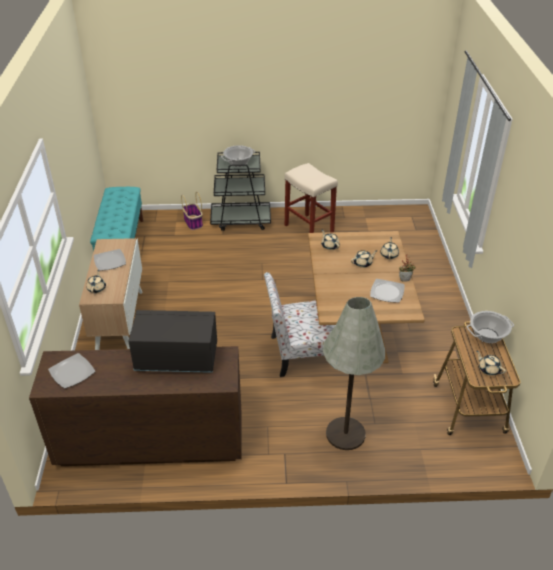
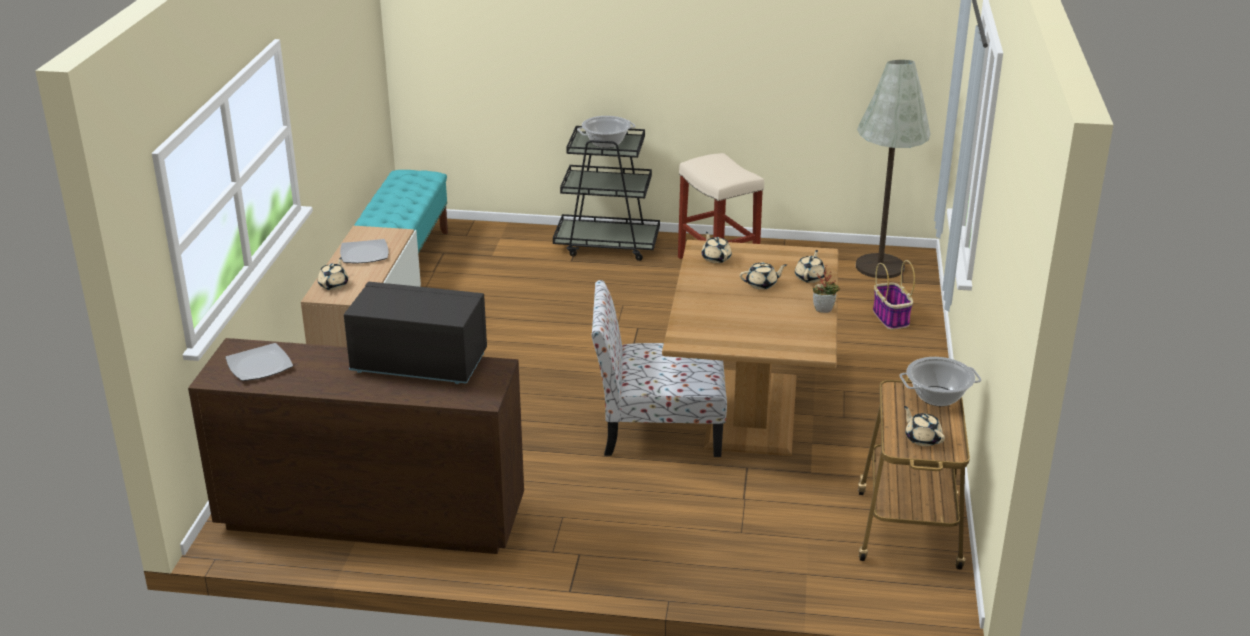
camera: 10 degrees right, 10 degrees down
(193, 223) = (528, 242): basket -> basket (891, 318)
(345, 434) = (687, 540): grey floor lamp -> grey floor lamp (880, 267)
(387, 292) = (787, 323): plate -> none

